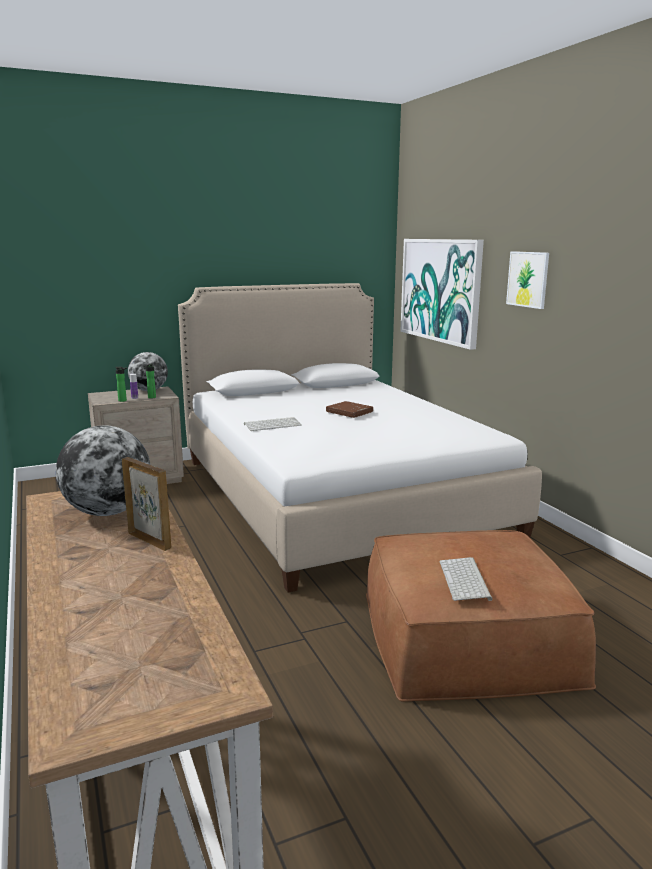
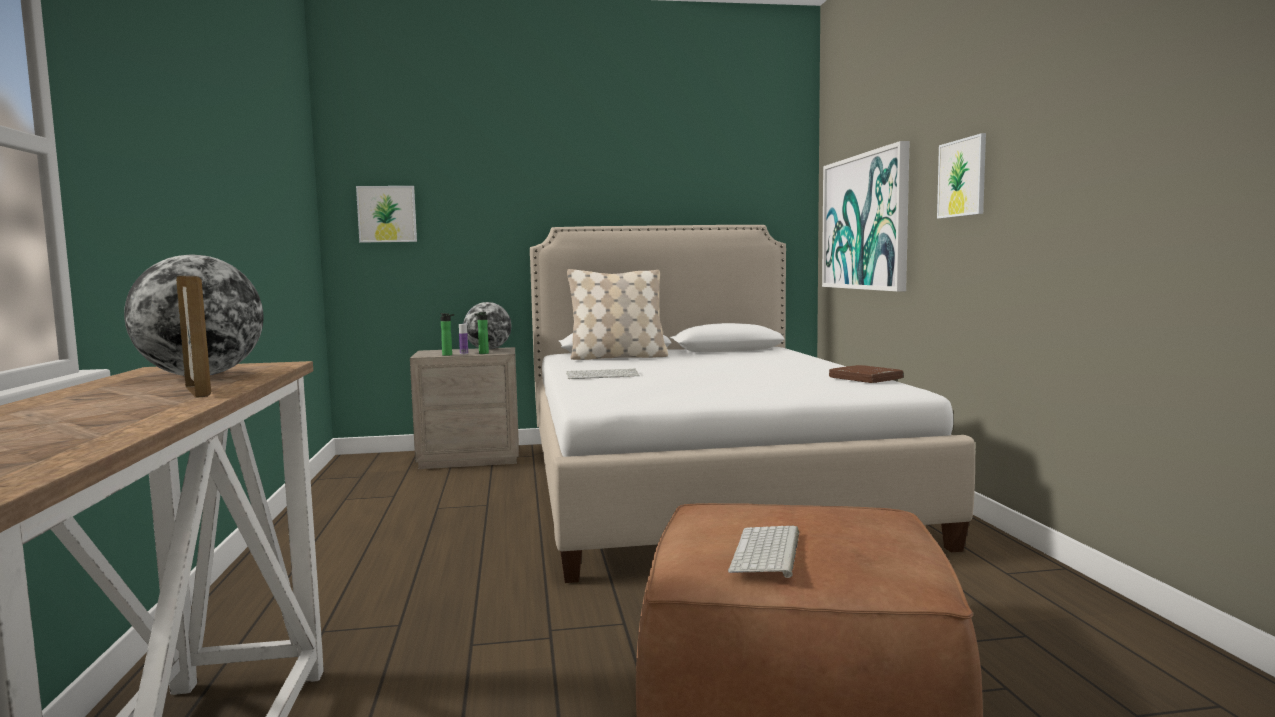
camera: 15 degrees right, 10 degrees down
(51, 276) = (387, 214): none -> picture
(261, 397) = (617, 357): none -> beige pillow
(349, 412) = (715, 368): brown book -> brown book (865, 379)

